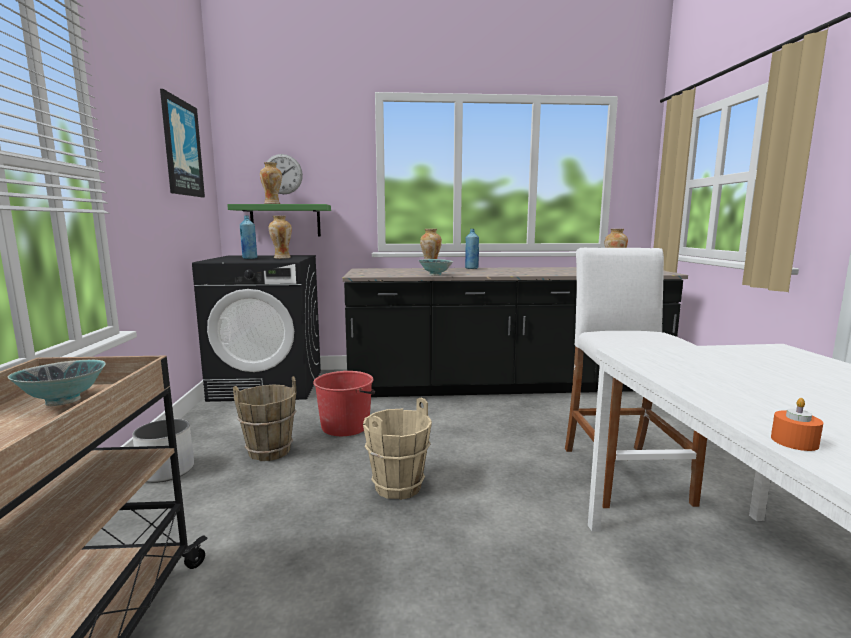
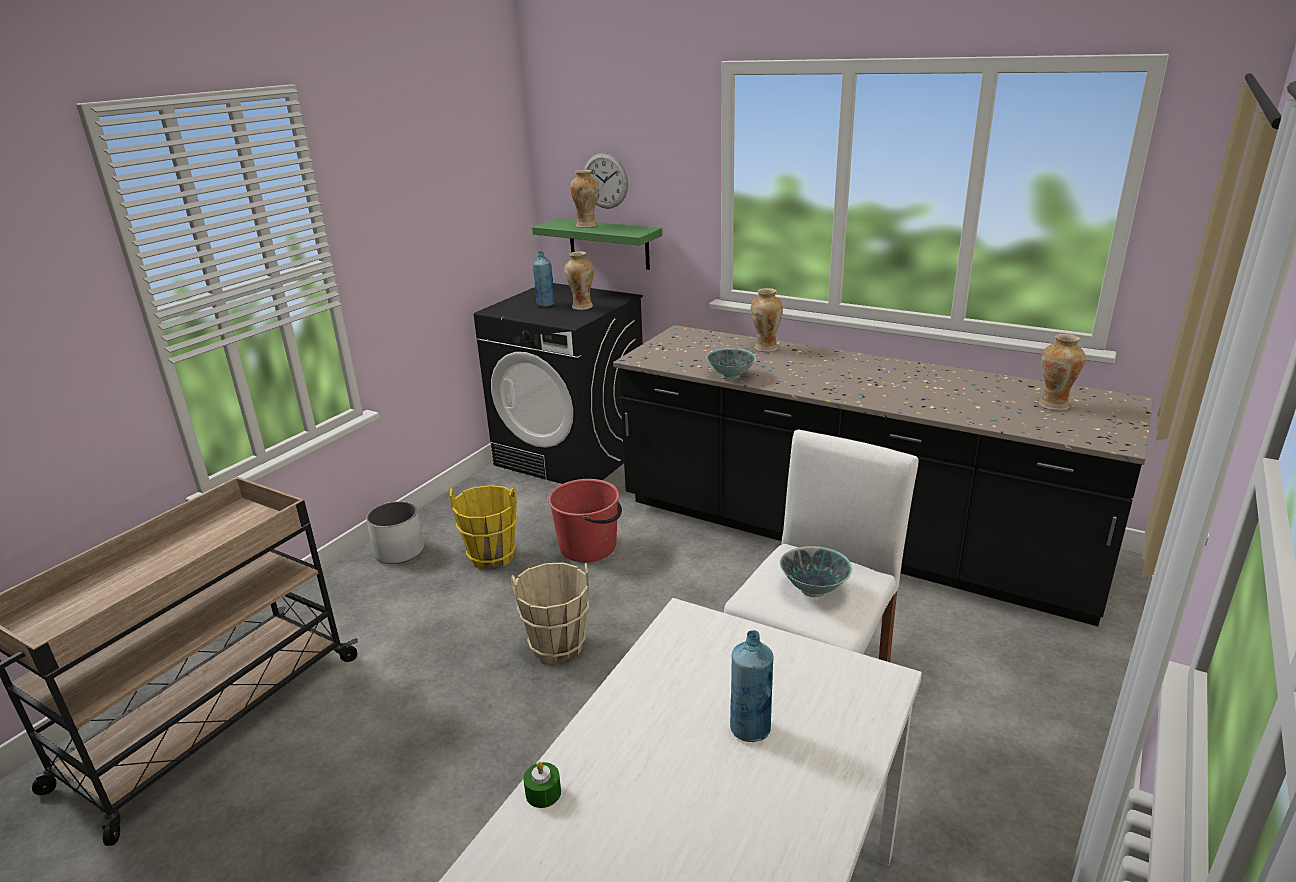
camera: 35 degrees right, 15 degrees up
(64, 402) = (233, 526): bowl -> bowl (814, 590)
(181, 148) = (463, 174): picture -> none
(269, 451) = (492, 557): brown bucket -> yellow bucket
(471, 268) = (828, 355): blue bottle -> blue bottle (750, 729)
(794, 441) = (543, 793): orange candle -> green candle

